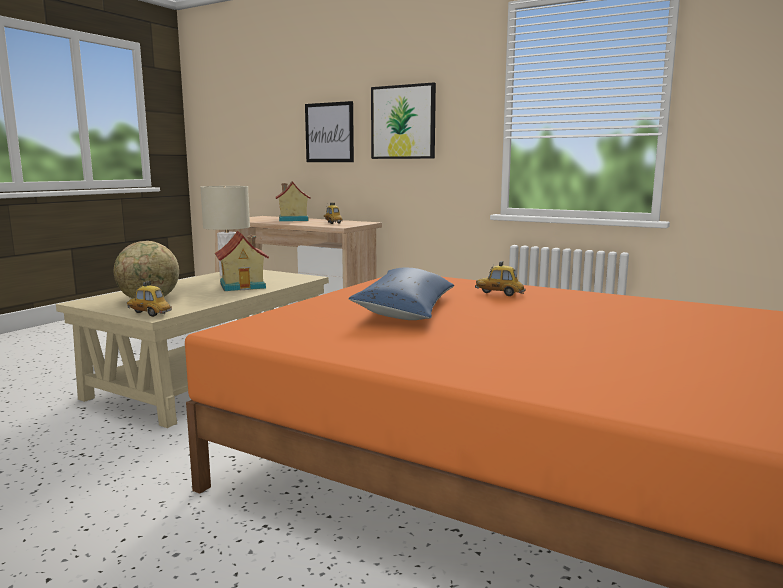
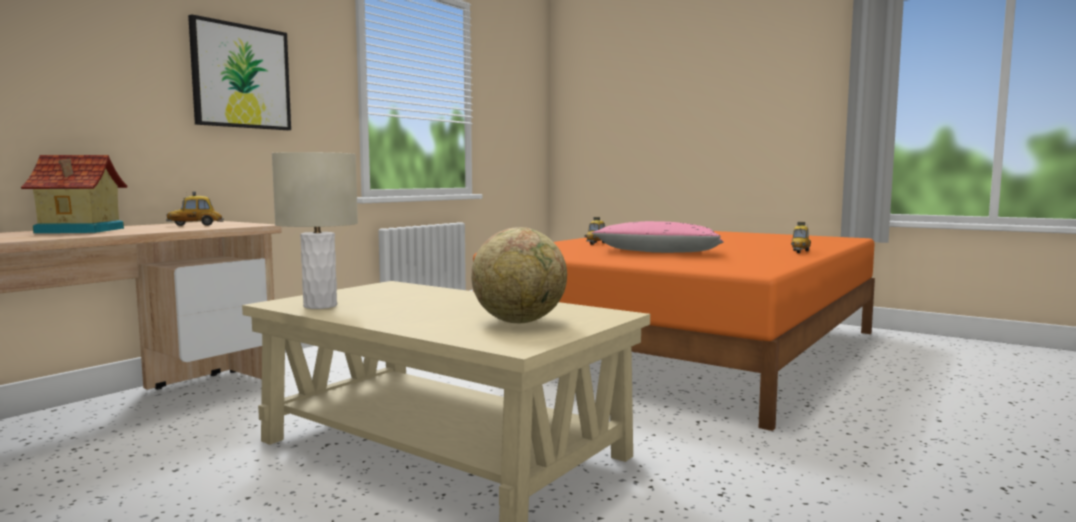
camera: 85 degrees left, 5 degrees down
(149, 314) = (605, 316): toy car -> toy car (799, 251)
(244, 286) = (430, 298): toy house -> none
(329, 132) = (99, 71): picture -> none
(406, 309) = (658, 252): blue pillow -> pink pillow

